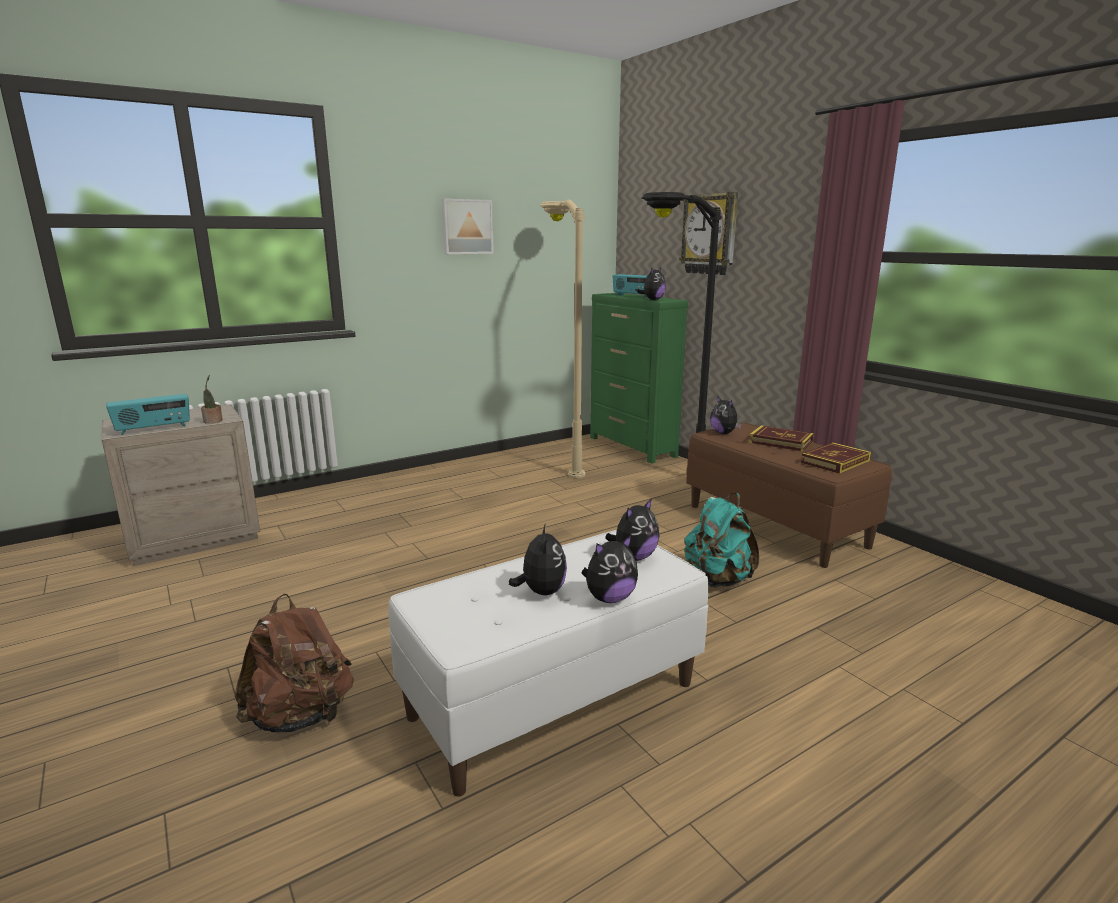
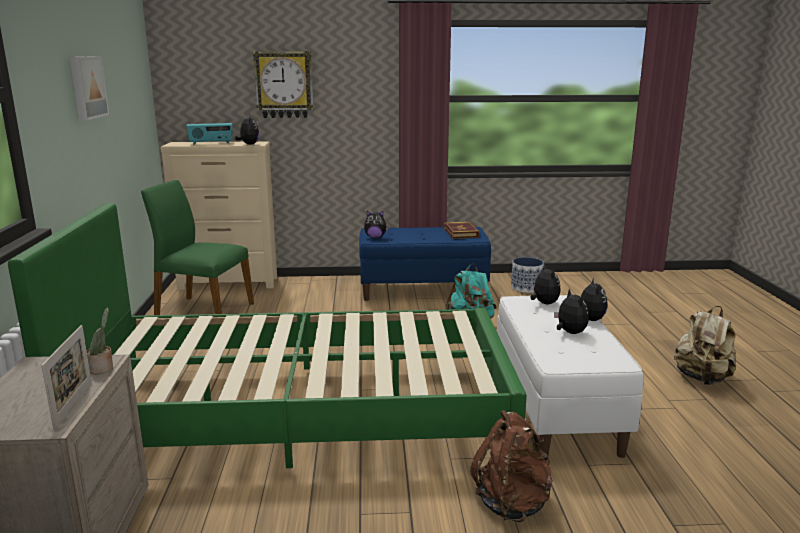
camera: 60 degrees left, 0 degrees up
(153, 429) = (73, 404): radio -> picture frame
(412, 552) = (299, 414): none -> green bed
(541, 592) = (569, 332): plush toy -> plush toy turned 45 degrees clockwise
(562, 458) = (203, 311): beige floor lamp -> green chair
(632, 447) = (229, 283): green dresser -> beige dresser
(664, 494) = (333, 301): black floor lamp -> none
(776, 525) = (423, 290): brown bench -> blue bench
(780, 442) = (412, 232): book -> none
(837, 864) = (702, 378): none -> beige backpack
(922, 588) = (526, 288): none -> planter

